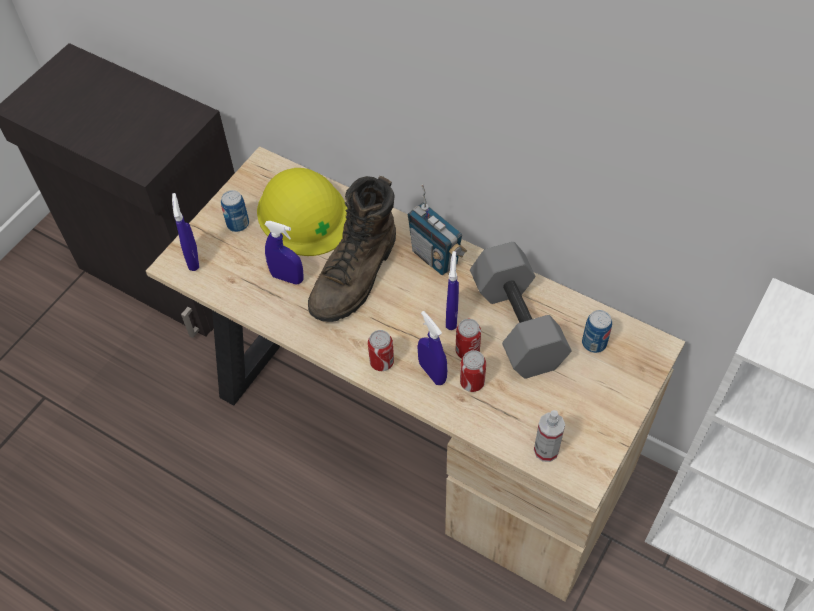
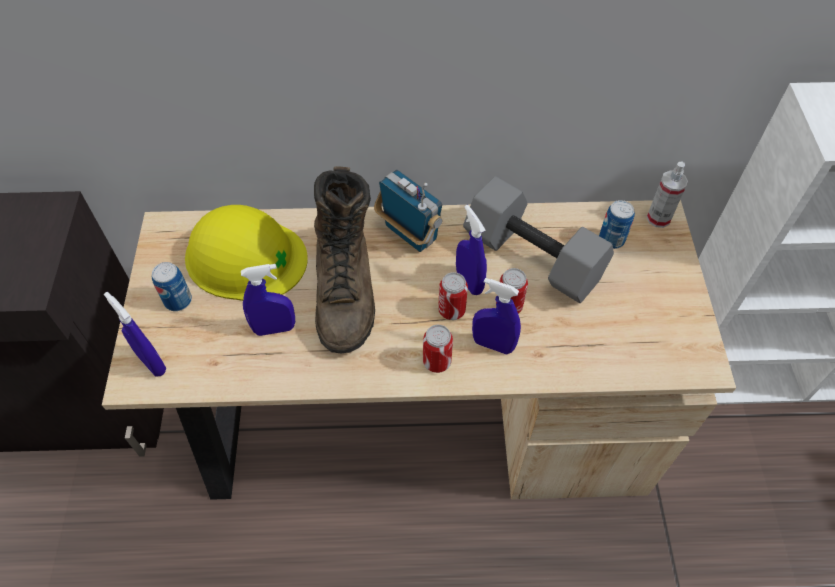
camera: 35 degrees left, 0 degrees up
(435, 257) = (410, 234): radio -> radio turned 150 degrees counterclockwise
(472, 382) = (537, 333): can -> can (451, 310)
(546, 450) = (652, 359): spray bottle -> spray bottle (658, 218)

